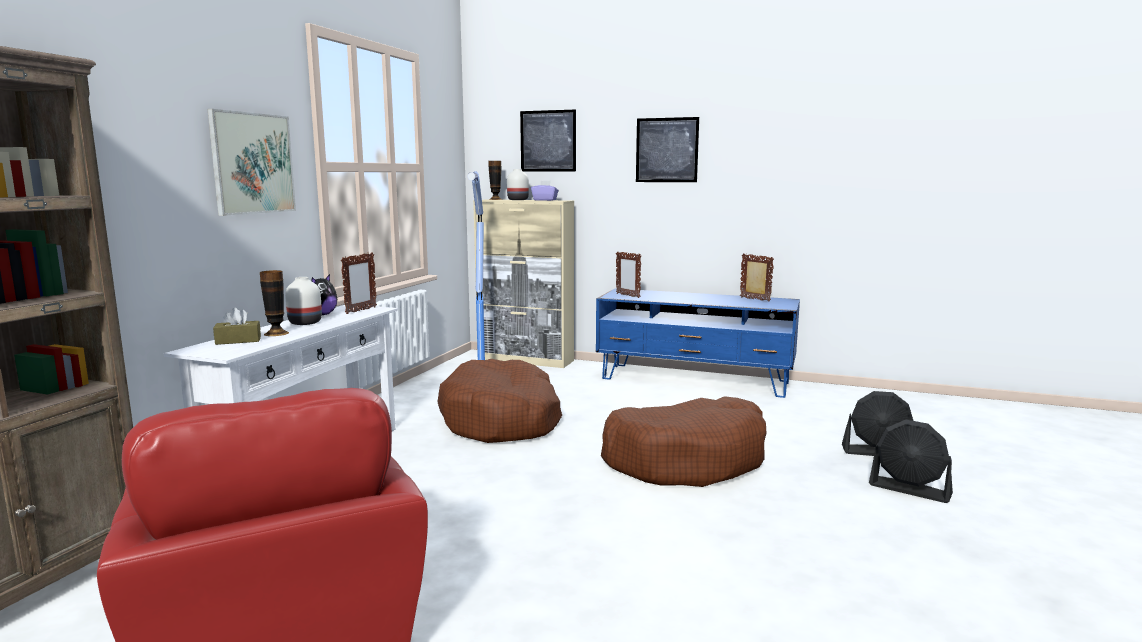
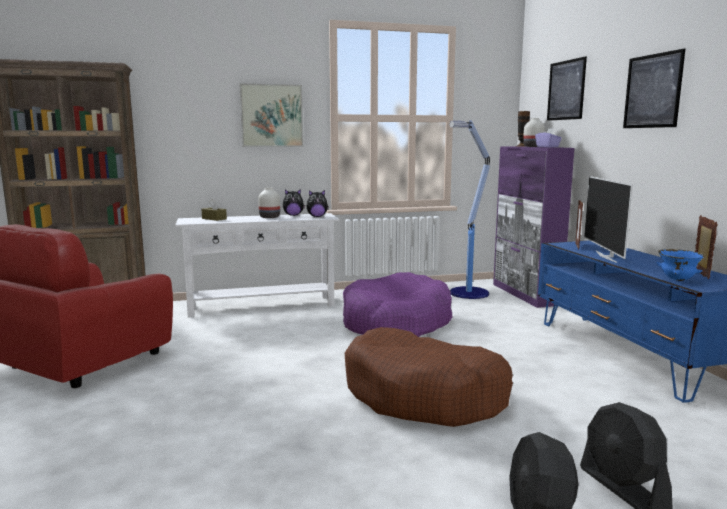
camera: 55 degrees right, 0 degrees up
(276, 333) = (238, 219): vase -> none
(360, 310) = (317, 216): picture frame -> plush toy
(502, 420) = (396, 322): brown dog bed -> purple dog bed
(526, 360) = (525, 294): beige cabinet -> purple cabinet
(674, 299) = (606, 256): none -> television
(762, 305) = (677, 280): none -> blue bowl

